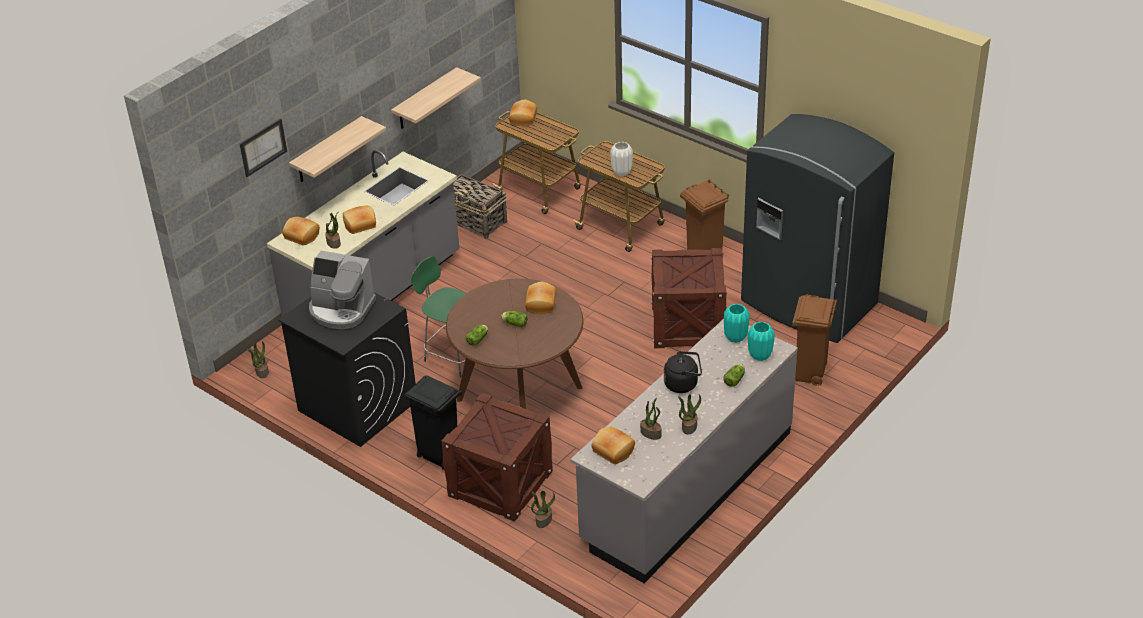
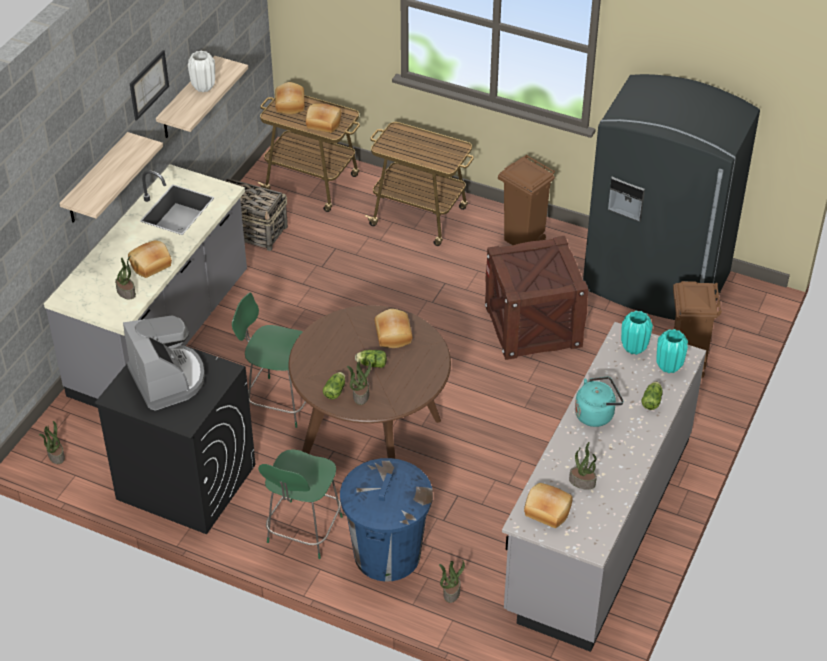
camera: 15 degrees left, 5 degrees up
(263, 147) = (32, 191): picture -> picture (148, 84)
(301, 236) = (83, 289): bread -> bread (323, 124)
(341, 310) = (168, 379): coffee machine -> coffee machine turned 120 degrees counterclockwise
(438, 456) = (303, 531): black trash can -> green chair
(500, 484) = (387, 554): crate -> blue trash can
(621, 172) = (425, 158): white vase -> white vase (203, 87)
(683, 384) = (596, 414): black kettle -> turquoise kettle
(689, 426) = (622, 466): potted plant -> potted plant (360, 395)

